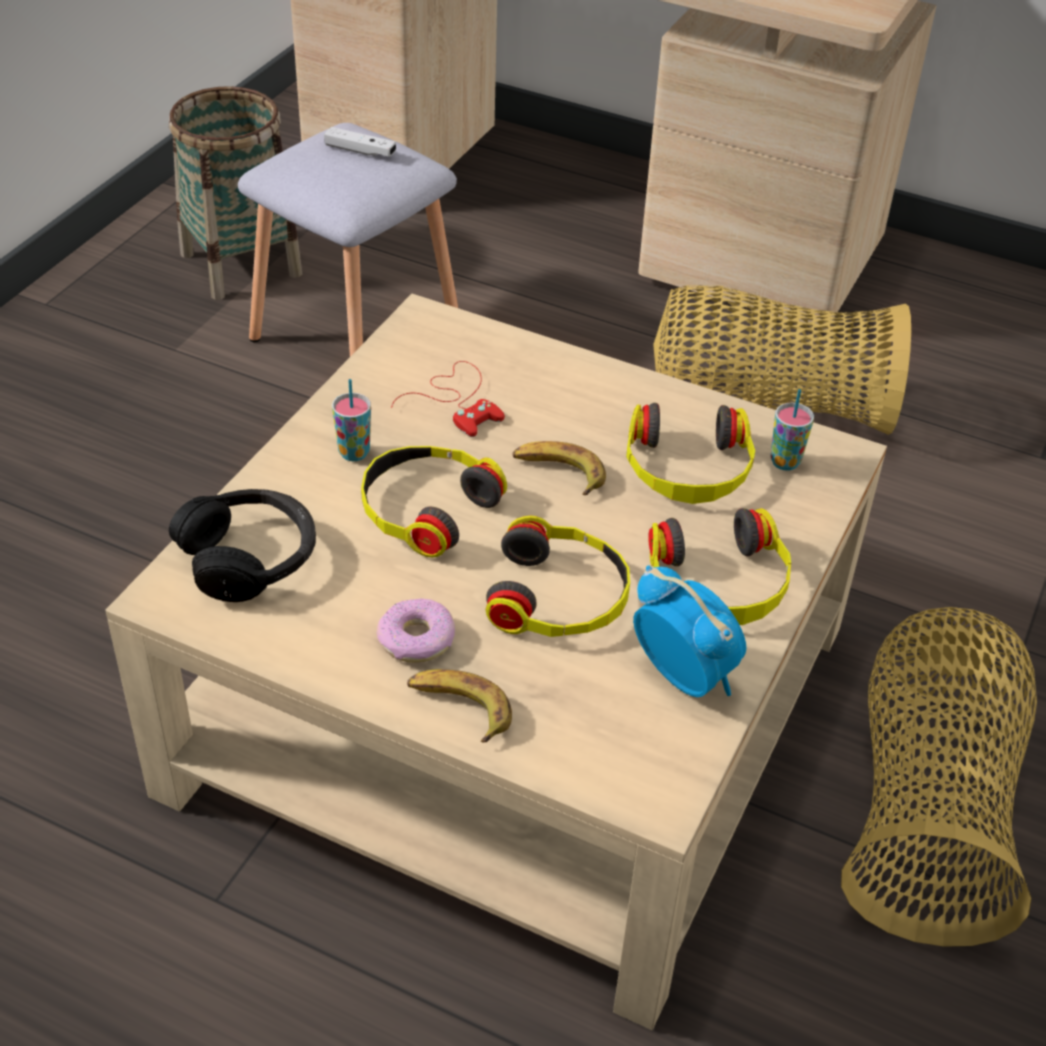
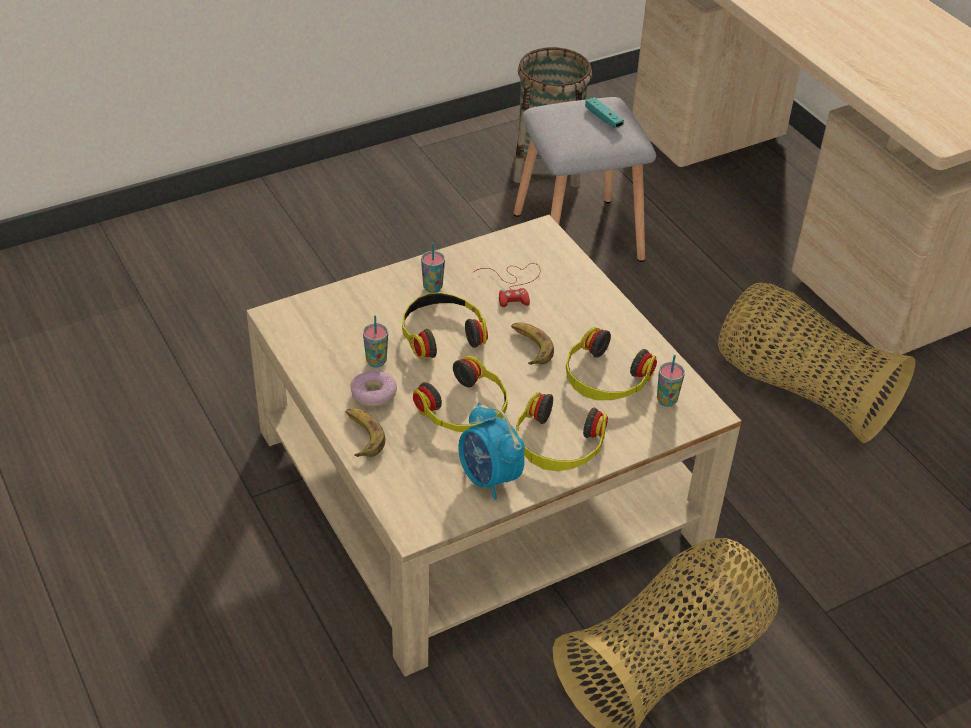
camera: 35 degrees right, 0 degrees up
(249, 558) = (332, 317): black headphones -> none
(360, 151) = (603, 118): white game controller -> turquoise game controller
(375, 591) = (376, 361): none -> cup
(683, 675) = (489, 478): alarm clock -> alarm clock turned 150 degrees clockwise

